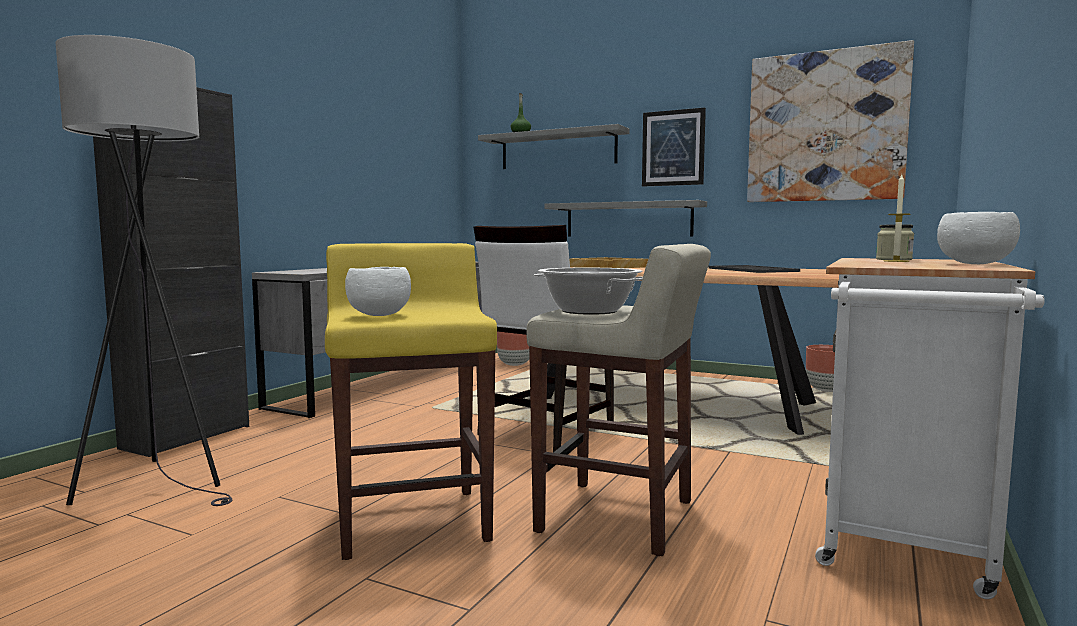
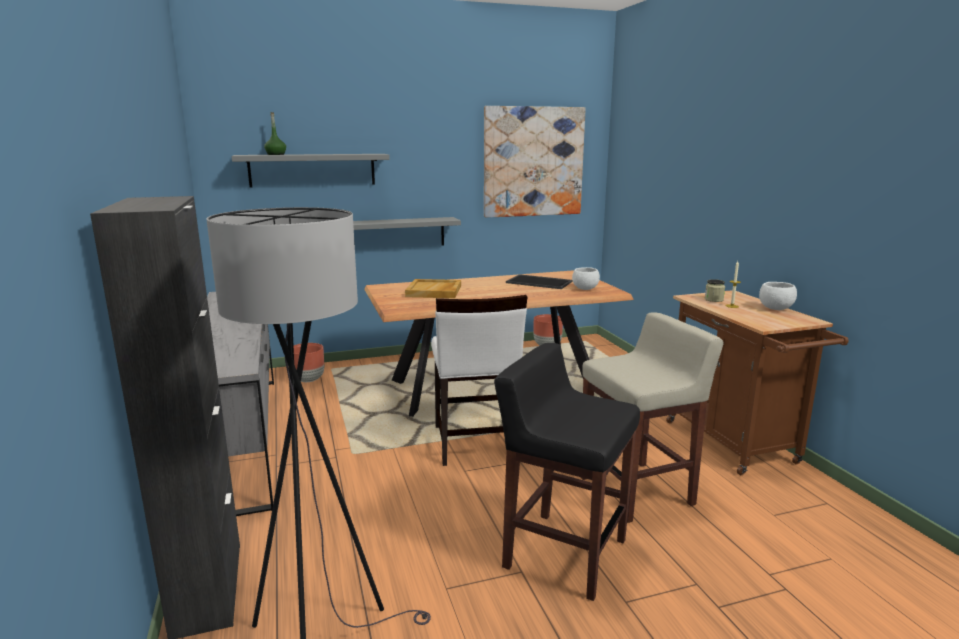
camera: 45 degrees left, 10 degrees up
(379, 315) = (580, 425): white bowl -> white bowl (585, 289)
(413, 521) = (563, 553): yellow stool -> black stool
(588, 311) = (643, 376): cooking pot -> none
(673, 148) = (424, 173): picture -> none
(902, 539) = (736, 446): white cart -> brown cart

